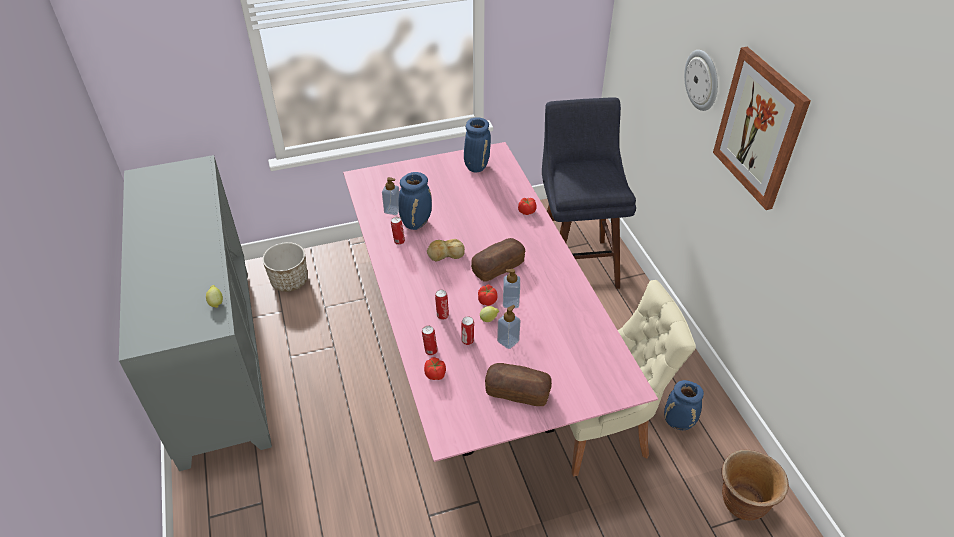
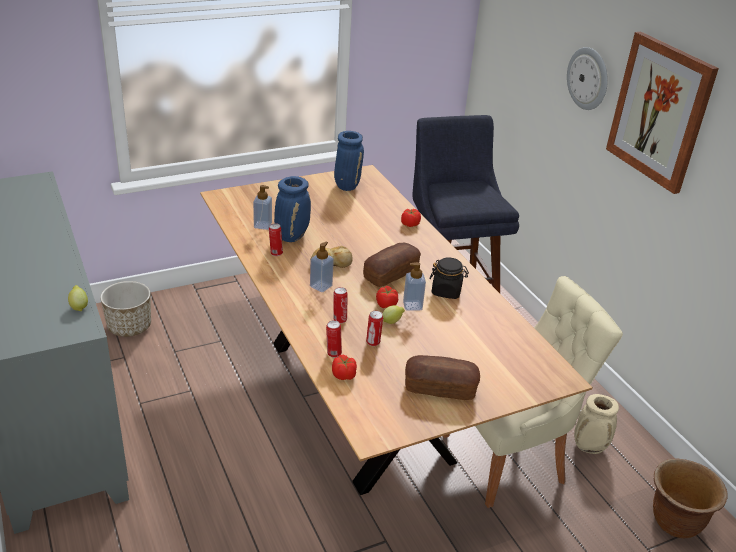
camera: 10 degrees left, 10 degrees down
(476, 363) = (358, 400): pink dining table -> brown dining table
(508, 341) = (418, 341): soap dispenser -> soap dispenser (321, 286)
(545, 288) = (446, 291): none -> black jar
(679, 422) = (590, 447): blue vase -> beige vase

